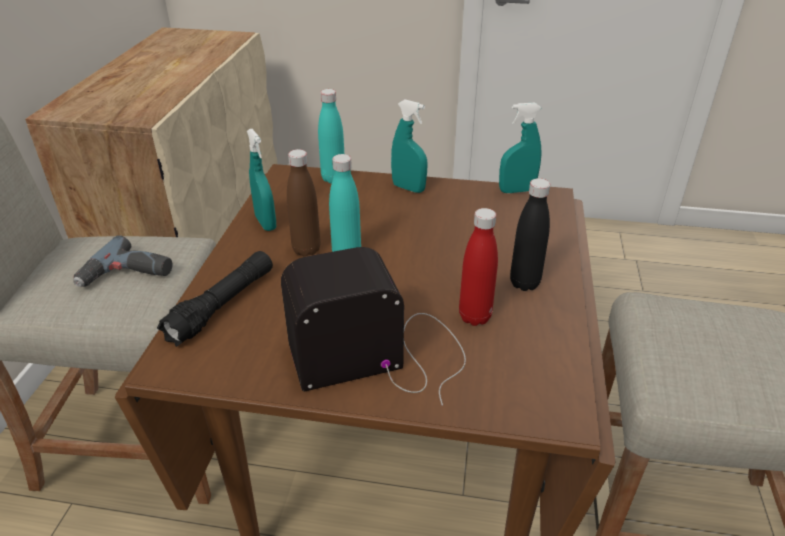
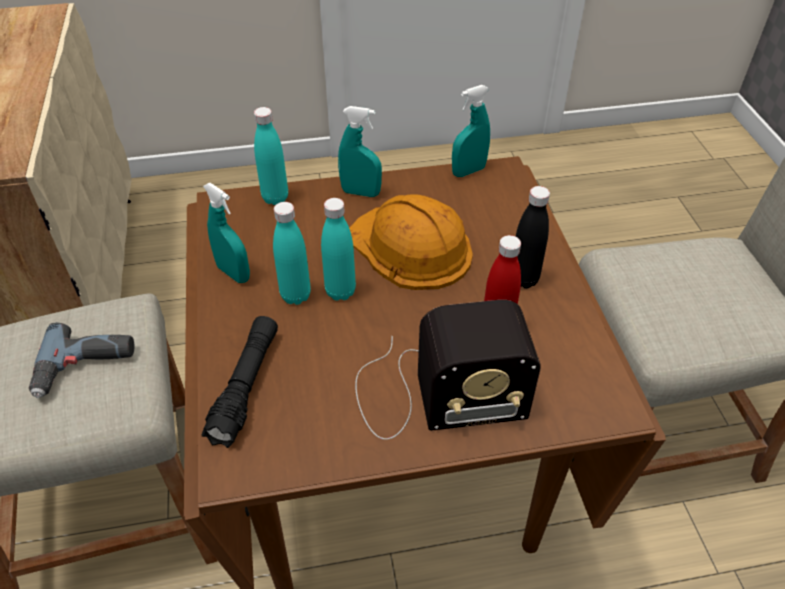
camera: 20 degrees left, 10 degrees up
(306, 249) = (295, 295): brown bottle -> turquoise bottle
(383, 353) = (433, 394): radio -> radio turned 150 degrees counterclockwise
(429, 236) = (410, 247): none -> orange hard hat

